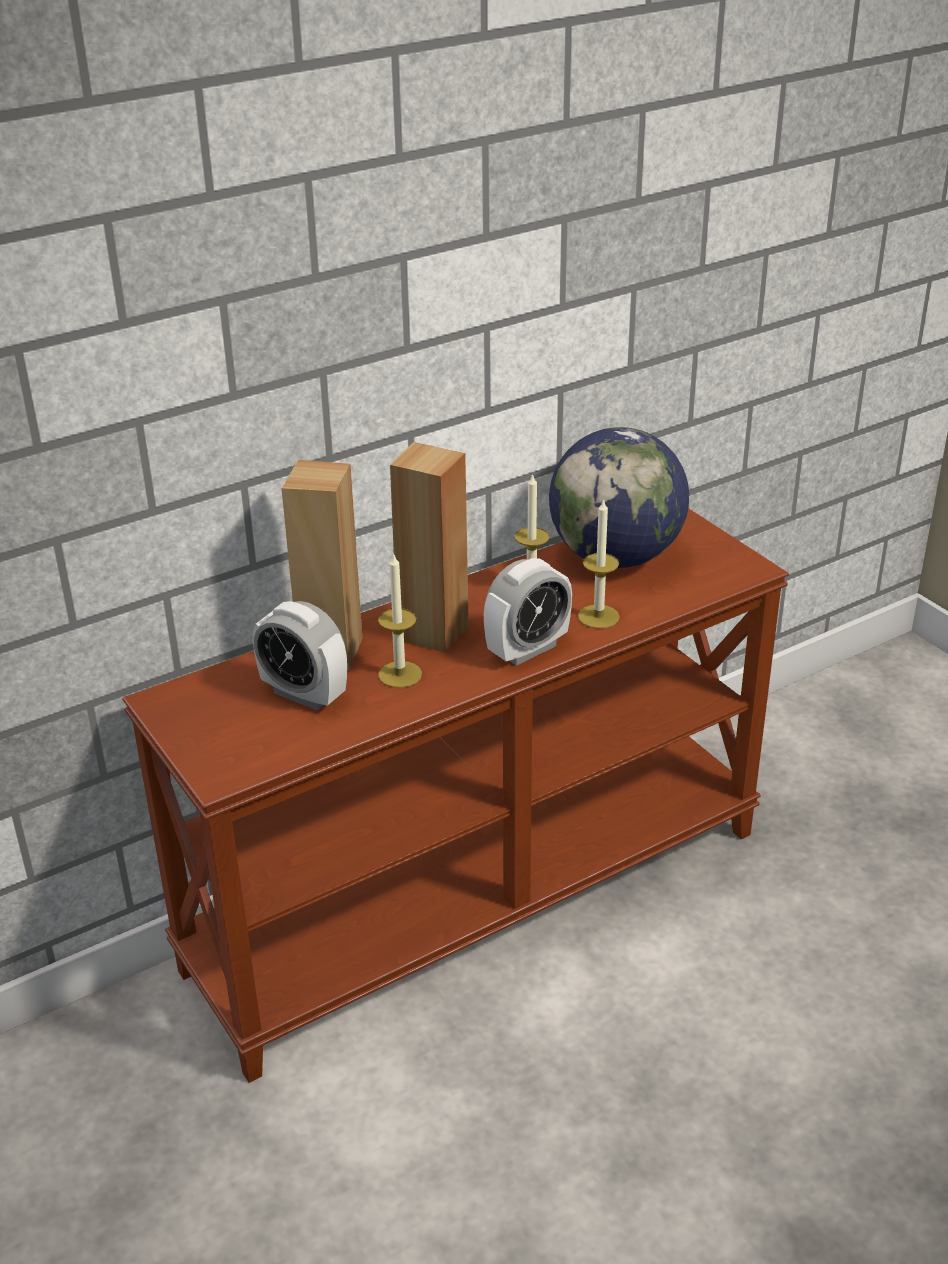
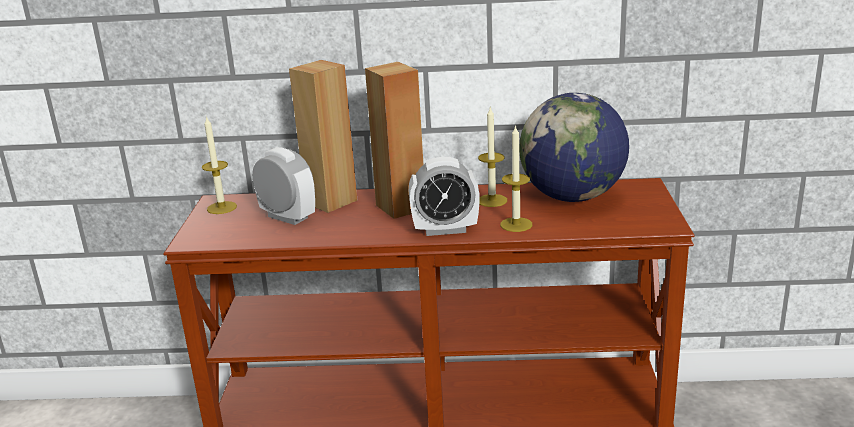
camera: 35 degrees right, 10 degrees down
(304, 694) = (287, 217): alarm clock -> alarm clock turned 150 degrees clockwise
(400, 674) = (352, 222): candle -> candle (222, 208)

